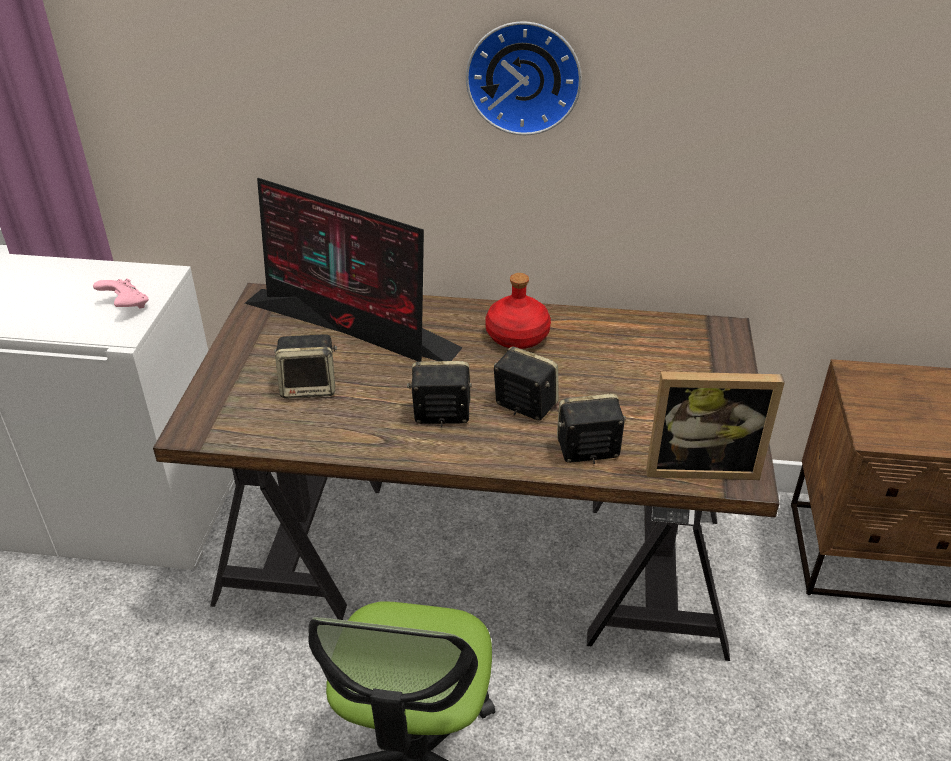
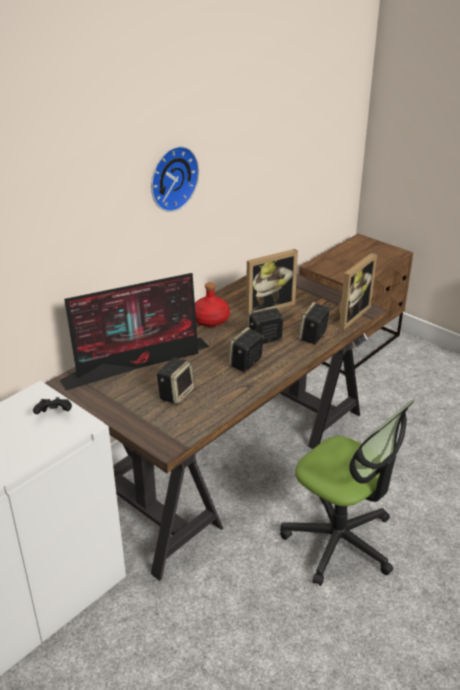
camera: 55 degrees left, 5 degrees down
(126, 306) = (54, 415): pink game controller -> black game controller
(617, 369) = (267, 306): none -> picture frame

